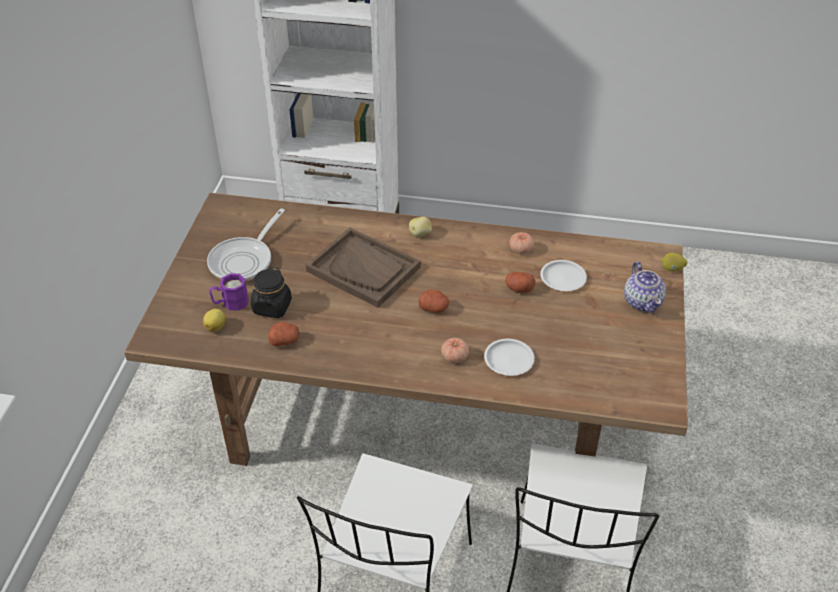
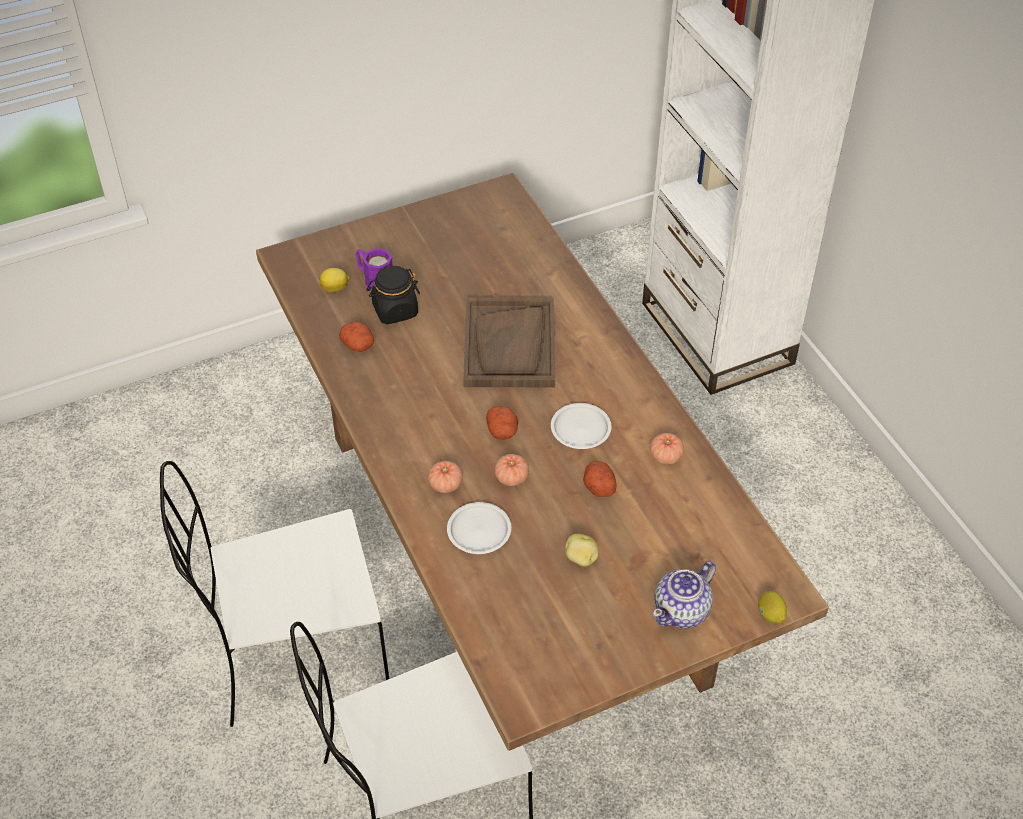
camera: 55 degrees right, 5 degrees up
(244, 260) = (440, 254): frying pan -> none
(420, 234) = (608, 359): potato -> potato (581, 559)
(477, 323) = (511, 477): none -> tomato
(563, 278) = (652, 517): white plate -> white plate (580, 429)

